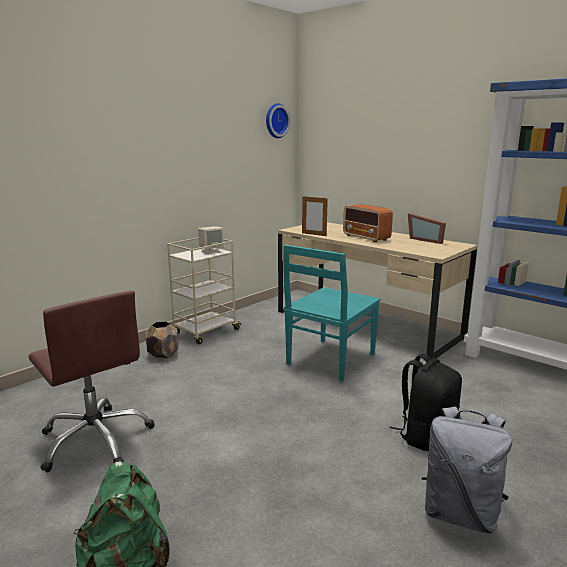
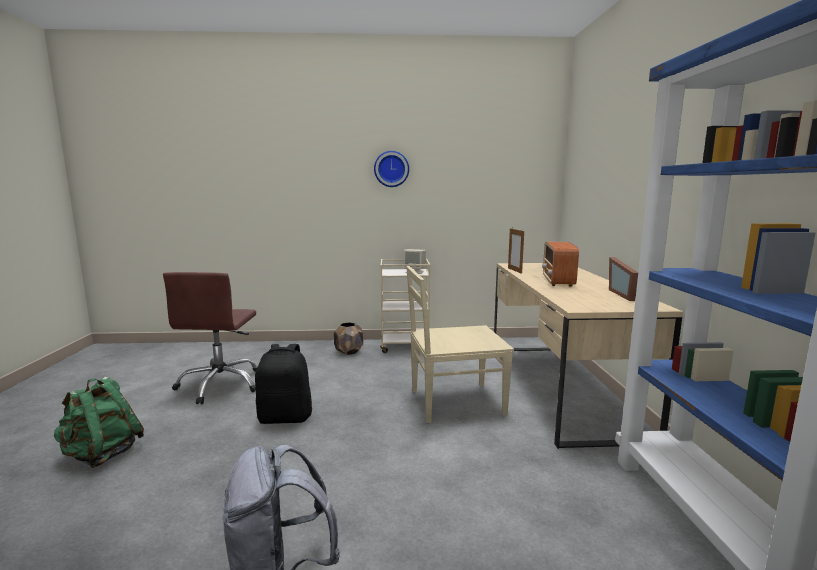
camera: 45 degrees right, 5 degrees down
(275, 121) = (528, 152): wall clock -> wall clock (391, 169)
(329, 360) = (454, 402): turquoise chair -> beige chair
(426, 436) = (396, 504): black backpack -> black backpack (285, 417)

